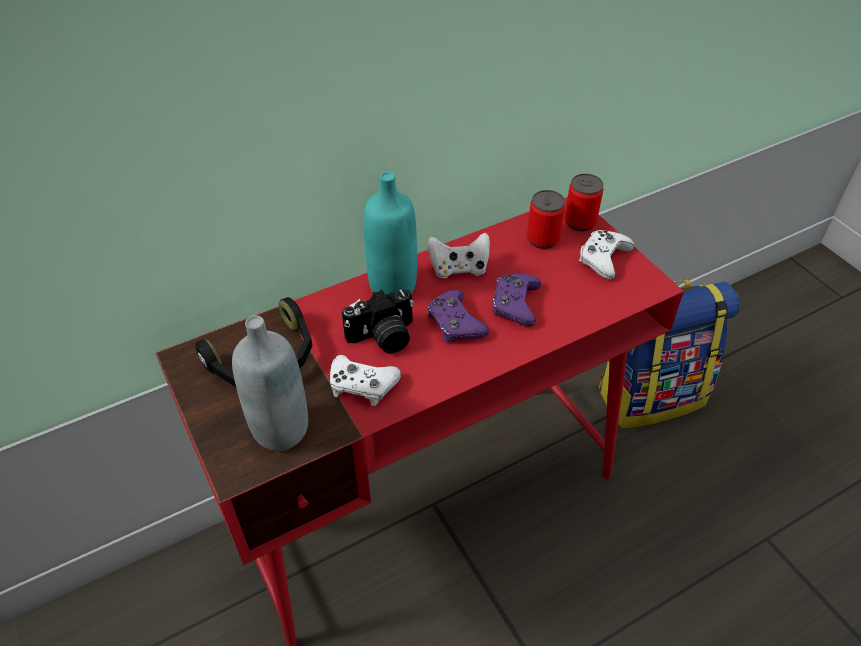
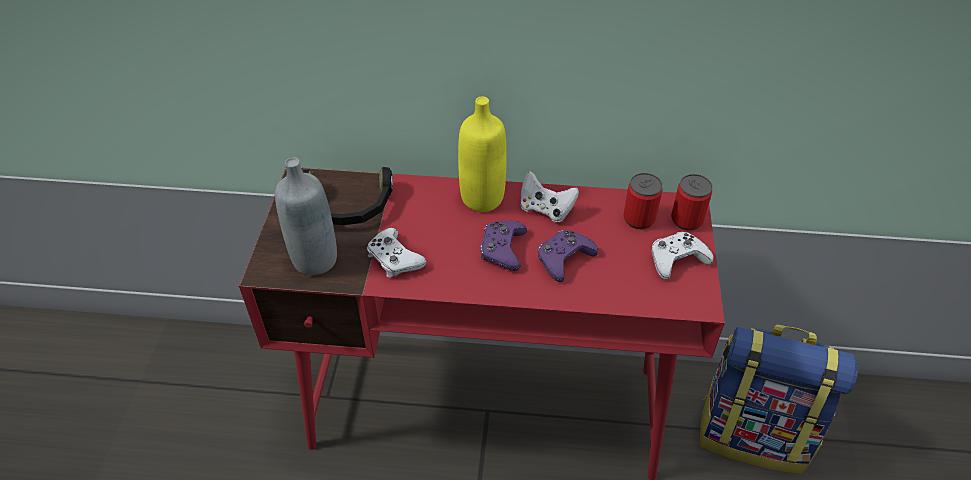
camera: 35 degrees right, 0 degrees up
(383, 338) = (440, 233): camera -> none
(392, 286) = (482, 198): turquoise bottle -> yellow bottle

